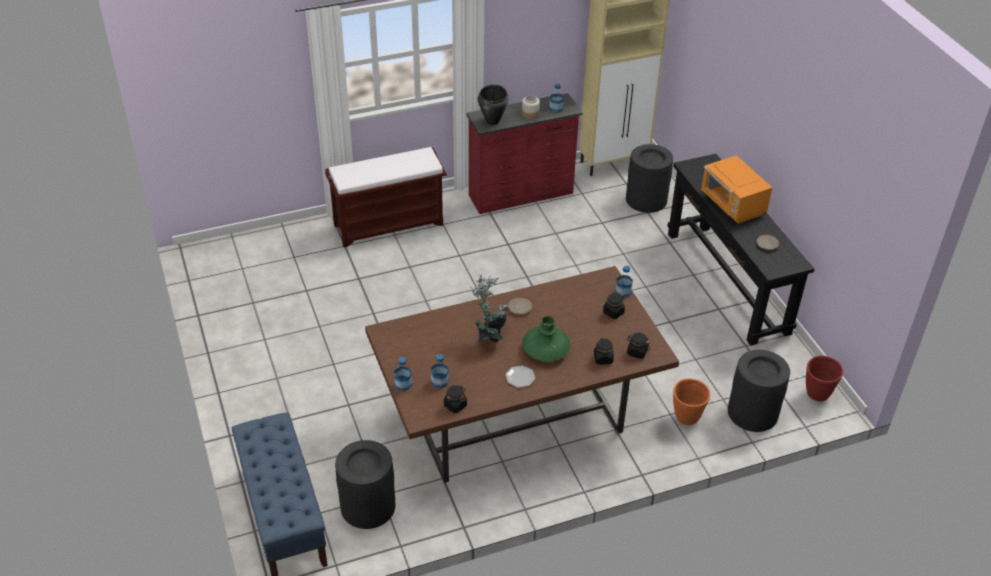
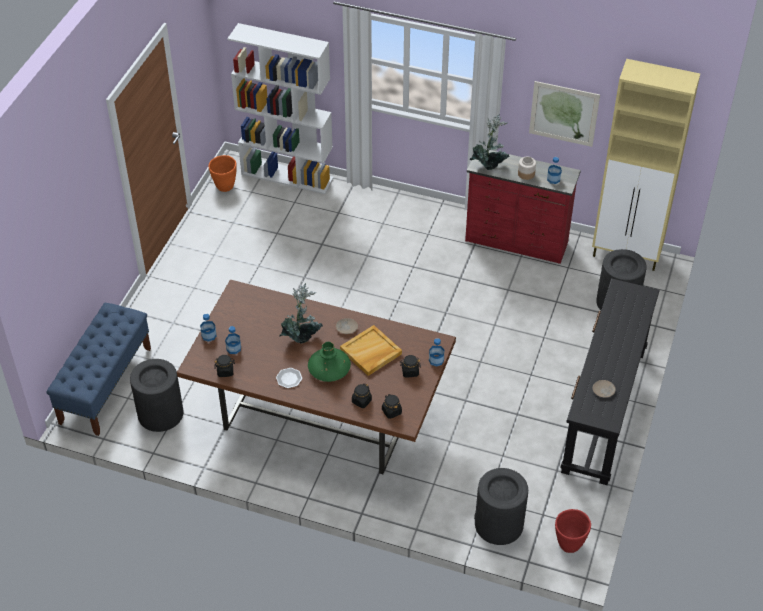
camera: 40 degrees right, 5 degrees up
(263, 238) = (288, 176): none -> white bookcase
(389, 224) = (388, 212): brown bench -> none
(493, 121) = (489, 165): black cooking pot -> potted plant
(537, 44) = (564, 113): none -> picture
(563, 316) = (371, 352): none -> beige tray
(686, 418) = (442, 495): orange planter -> orange planter (224, 187)
(732, 205) = (616, 342): orange microwave -> none

